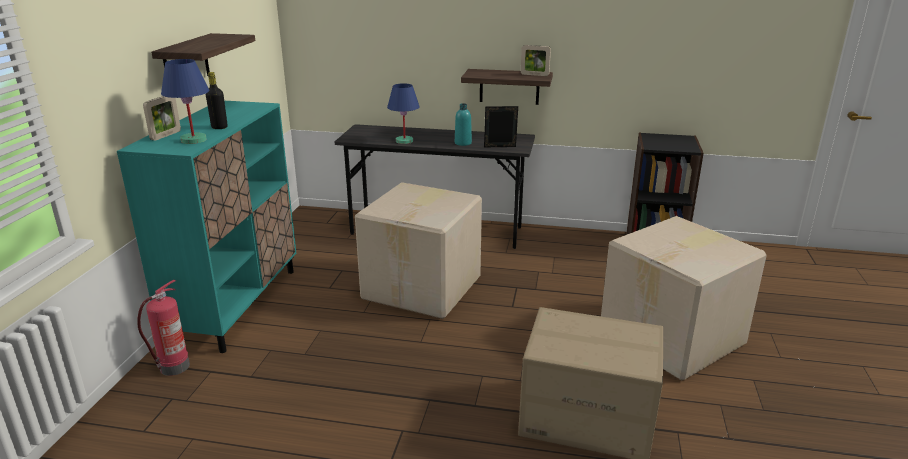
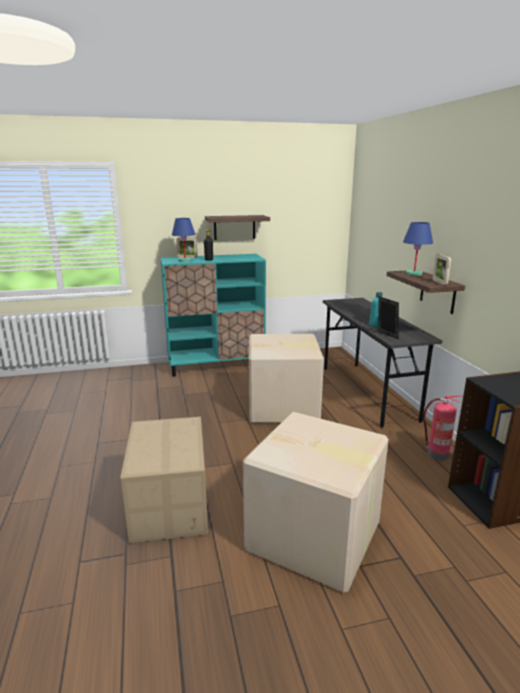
camera: 65 degrees right, 5 degrees down
(173, 368) = (154, 370): fire extinguisher -> fire extinguisher (436, 455)
(404, 141) = (351, 312): blue table lamp -> blue table lamp (413, 274)

